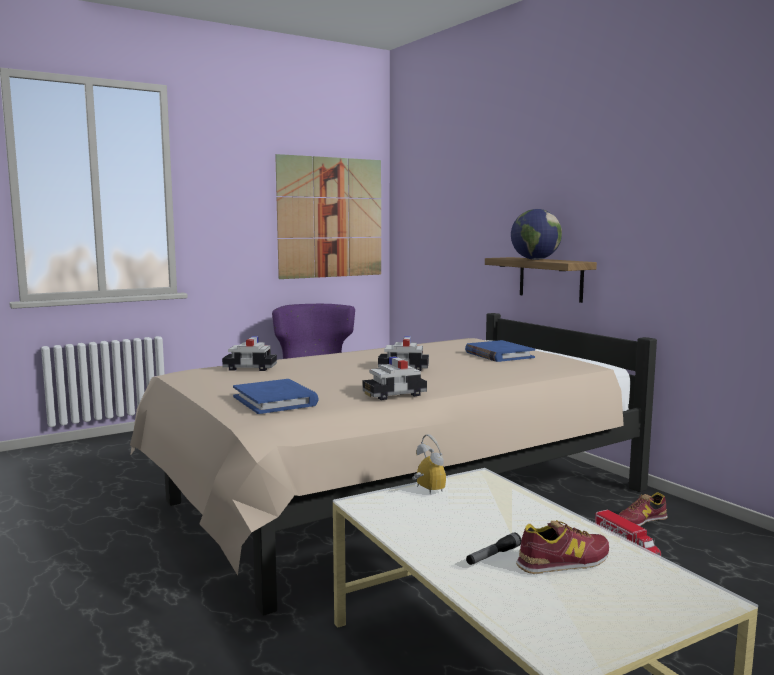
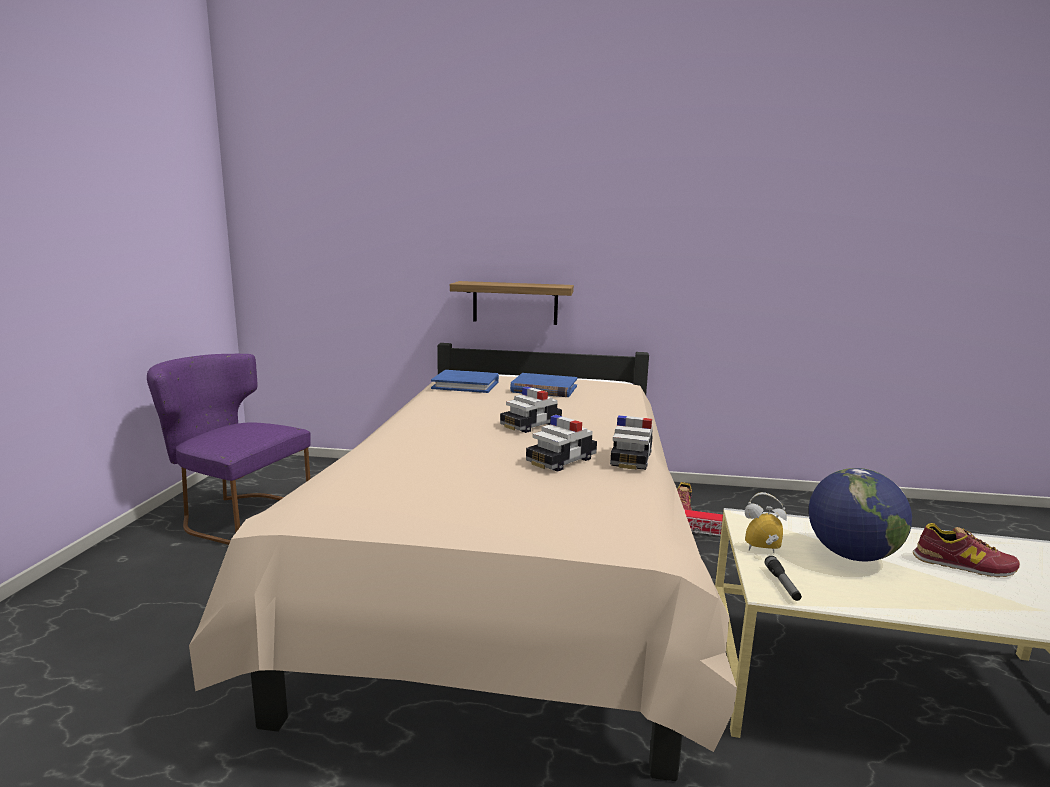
camera: 50 degrees left, 5 degrees up
(249, 368) = (378, 474): toy car -> toy car (561, 460)
(275, 401) = (578, 509): blue book -> blue book (466, 385)
(331, 217) = (170, 230): picture -> none
(493, 556) = (943, 585): flashlight -> flashlight (782, 584)
(535, 259) = (511, 284): globe -> globe (851, 555)
(564, 561) = (963, 564): shoe -> shoe turned 90 degrees clockwise

